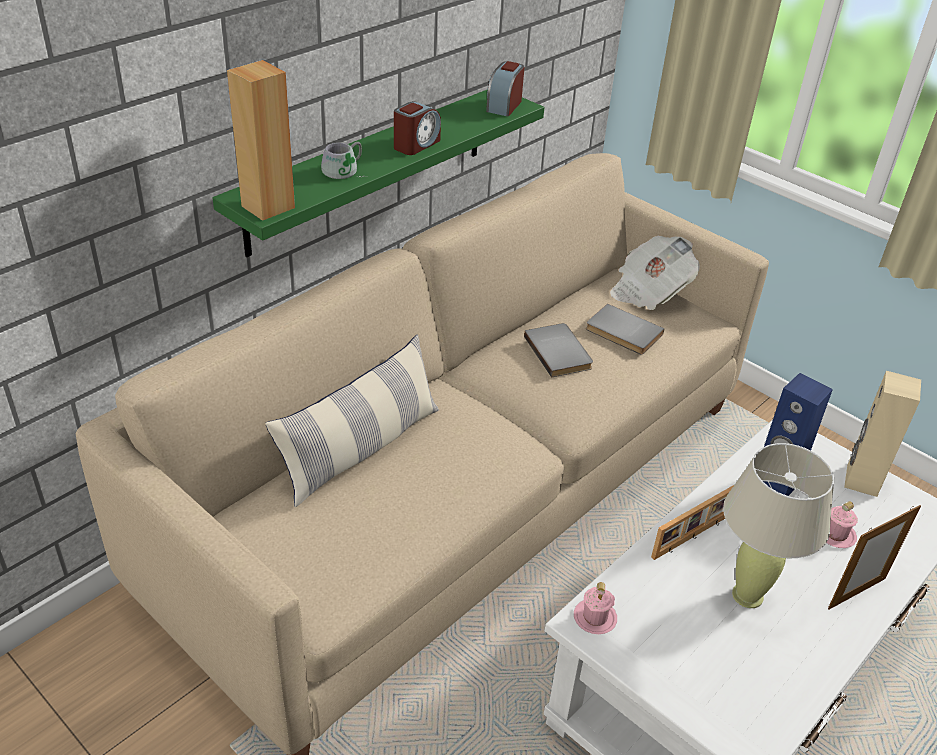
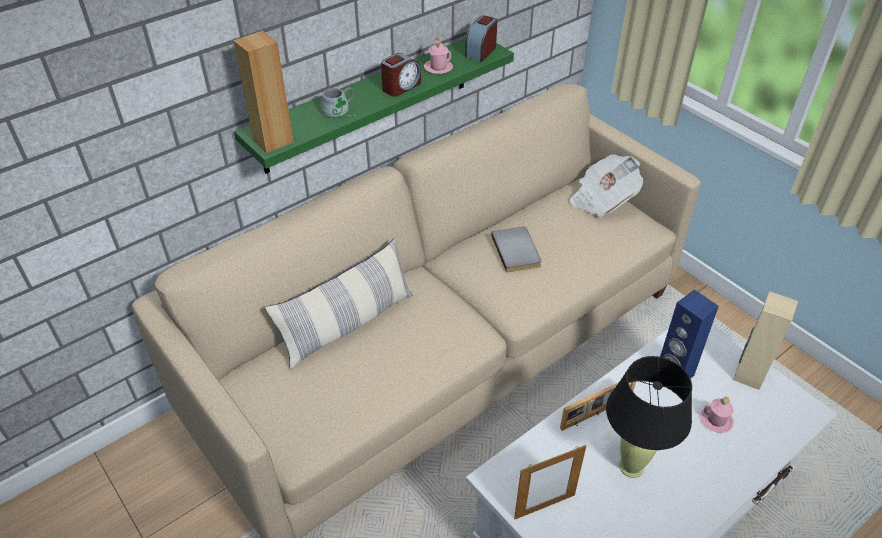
camera: 10 degrees right, 5 degrees up
(595, 618) = (505, 475): pink mug -> pink mug (438, 68)
(622, 333) = (572, 236): grey book -> none
(747, 596) = (631, 467): beige table lamp -> black table lamp
(856, 593) = (722, 472): picture frame -> picture frame (544, 506)

